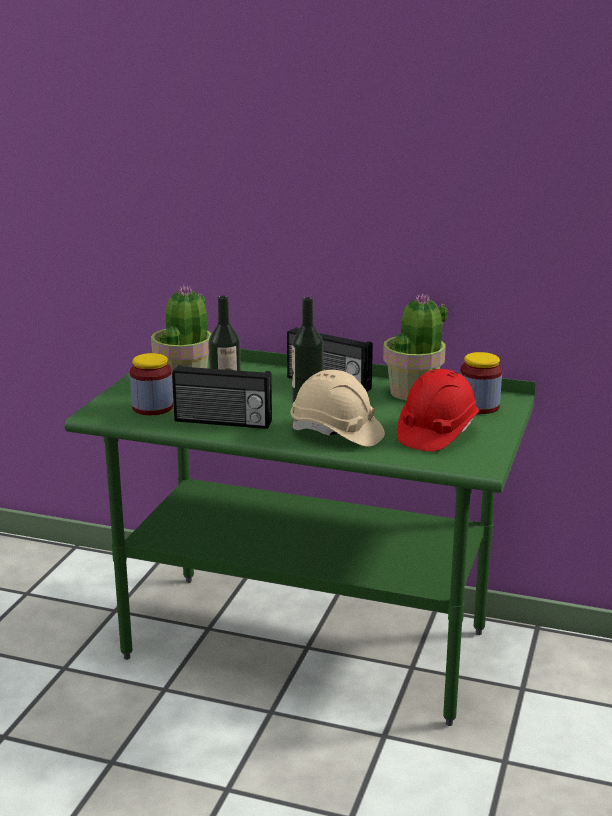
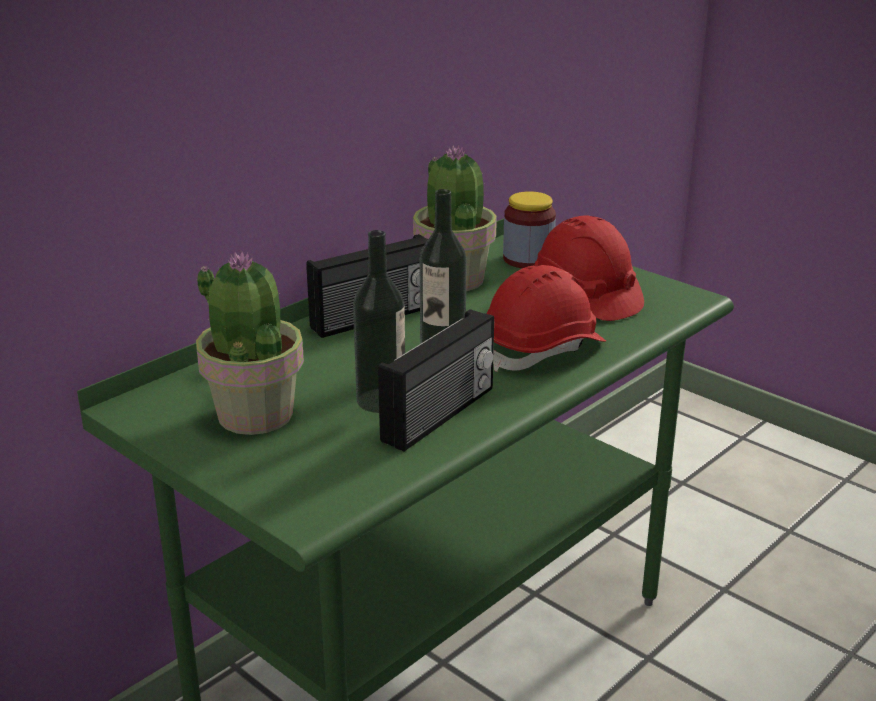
camera: 65 degrees left, 5 degrees up
(152, 407) = (331, 459): jar -> none
(336, 433) = (543, 349): beige hard hat -> red hard hat

